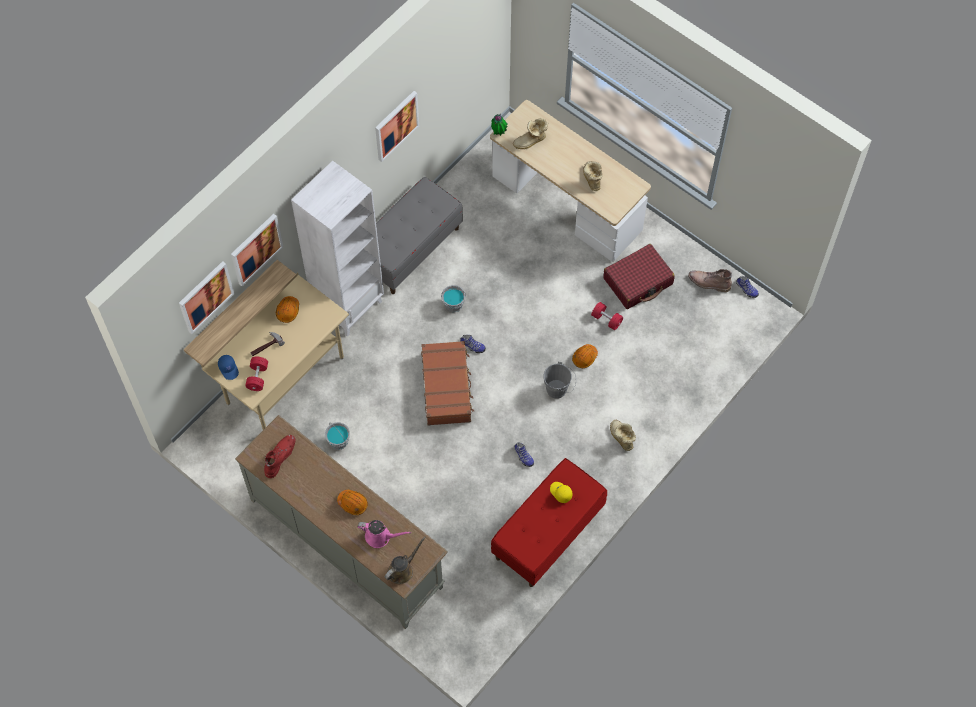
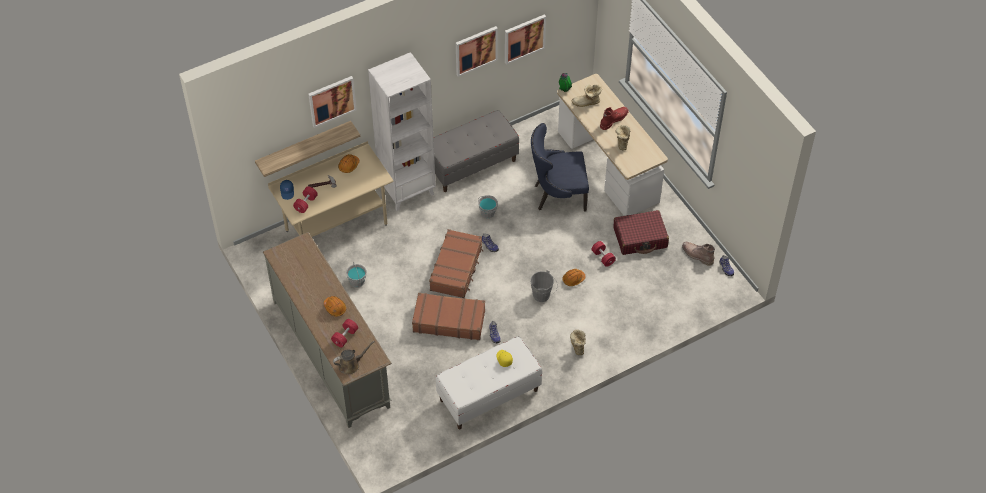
camera: 20 degrees right, 10 degrees down
(205, 296) = (280, 121): picture -> picture (524, 38)
(279, 457) = (295, 260): red boot -> red boot (613, 119)
(380, 536) = (345, 337): pink watering can -> red dumbbell
(465, 456) = (449, 321): none -> brown suitcase
(524, 258) = (557, 195): none -> blue chair
(548, 534) = (489, 395): red bench -> white bench

